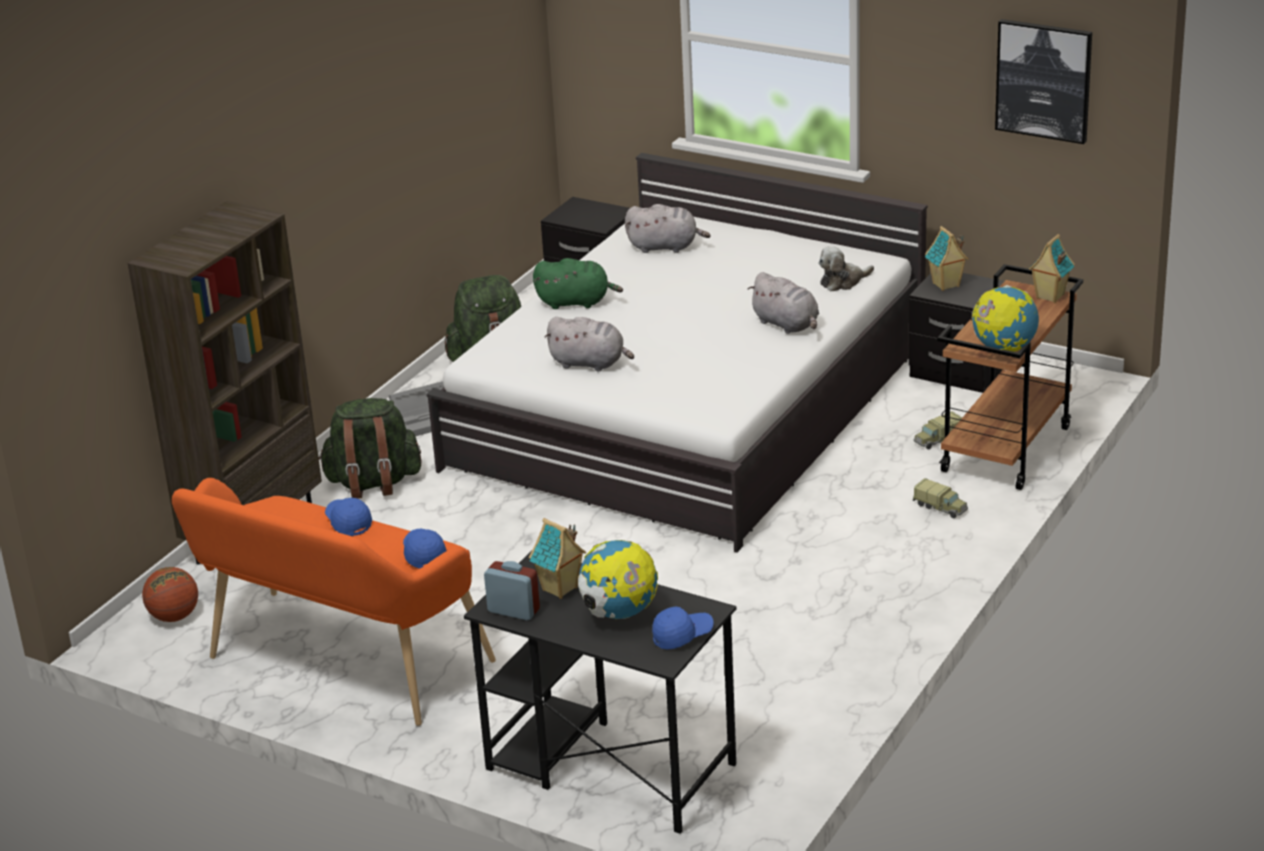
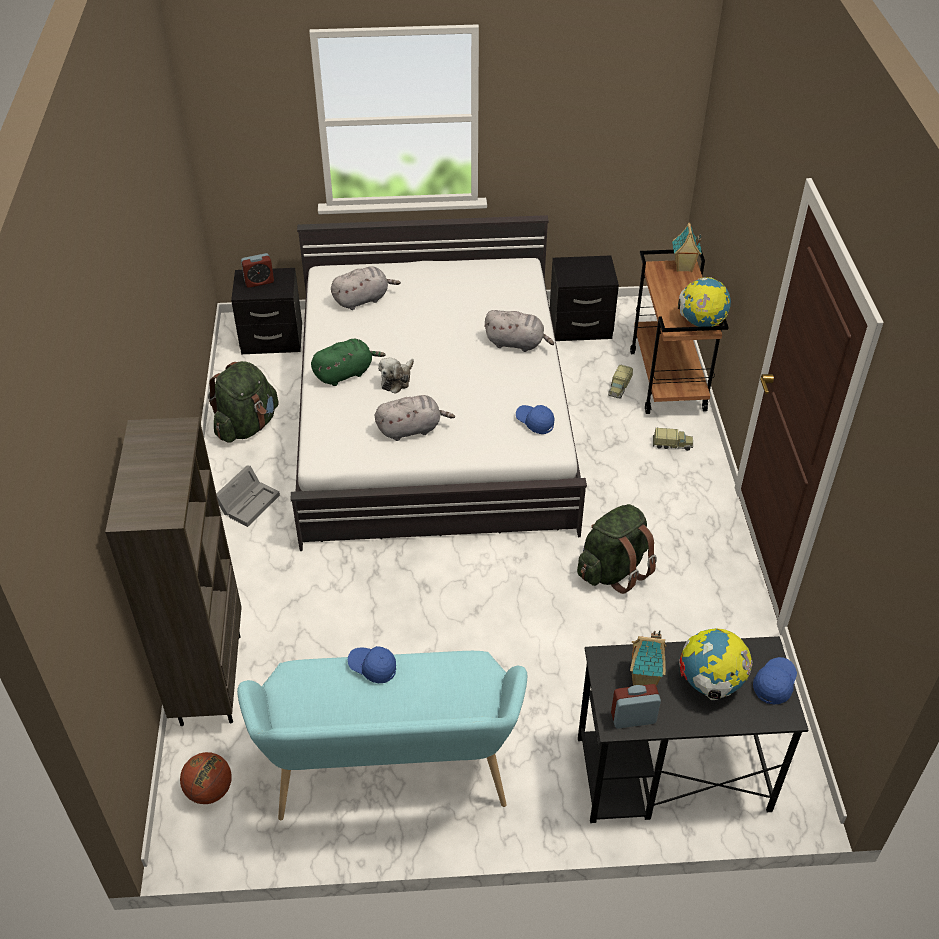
camera: 35 degrees left, 15 degrees up
(339, 665) = (391, 776): orange bench -> turquoise bench
(373, 483) = (259, 581): green backpack -> green backpack (613, 570)
(424, 554) = (464, 674): blue cap -> blue cap (535, 422)
(585, 212) = (259, 281): none -> alarm clock
(843, 282) = (517, 292): plush toy -> plush toy (397, 380)
(946, 285) = (574, 271): toy house -> none
(1044, 80) = (633, 104): picture -> none

